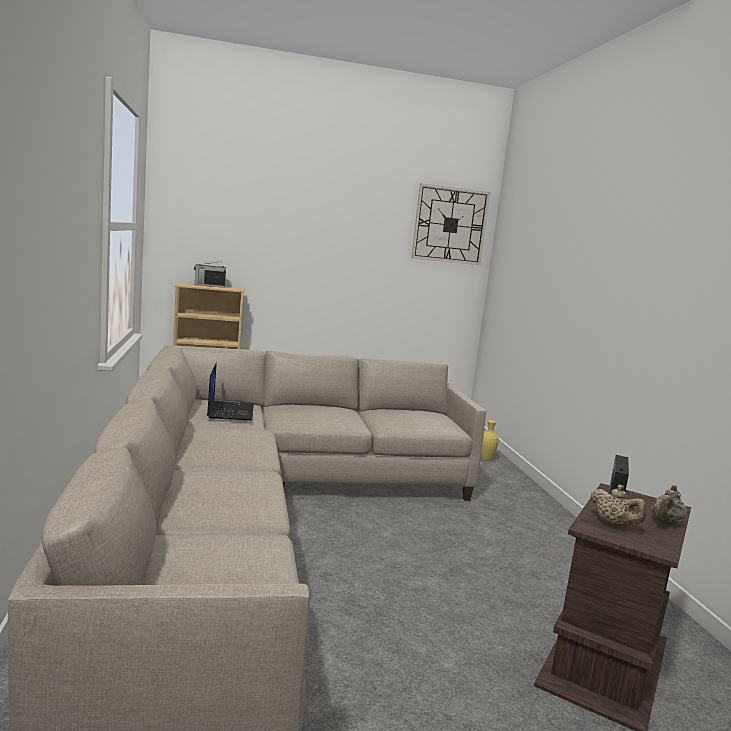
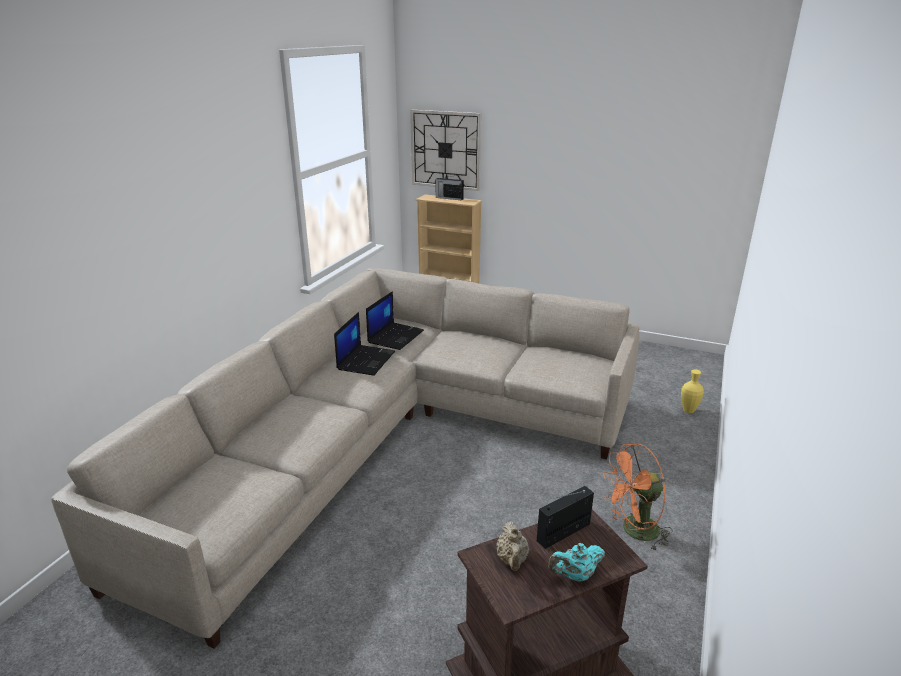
camera: 35 degrees right, 15 degrees up
(226, 431) = (366, 360): none -> laptop
(450, 225) = (710, 125): wall clock -> wall clock (445, 150)
(547, 544) = (633, 531): none -> orange fan
(665, 523) = (575, 575): beige teapot -> turquoise teapot

